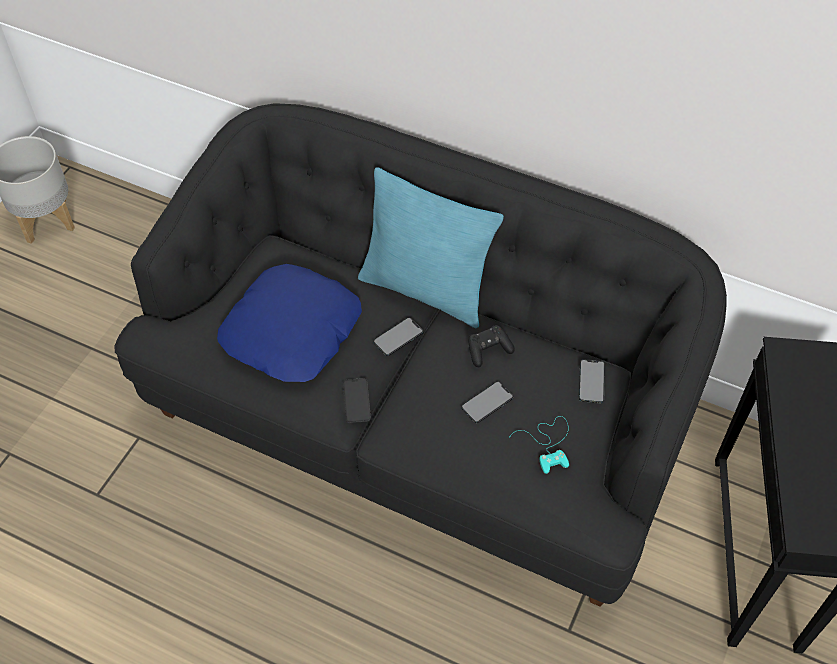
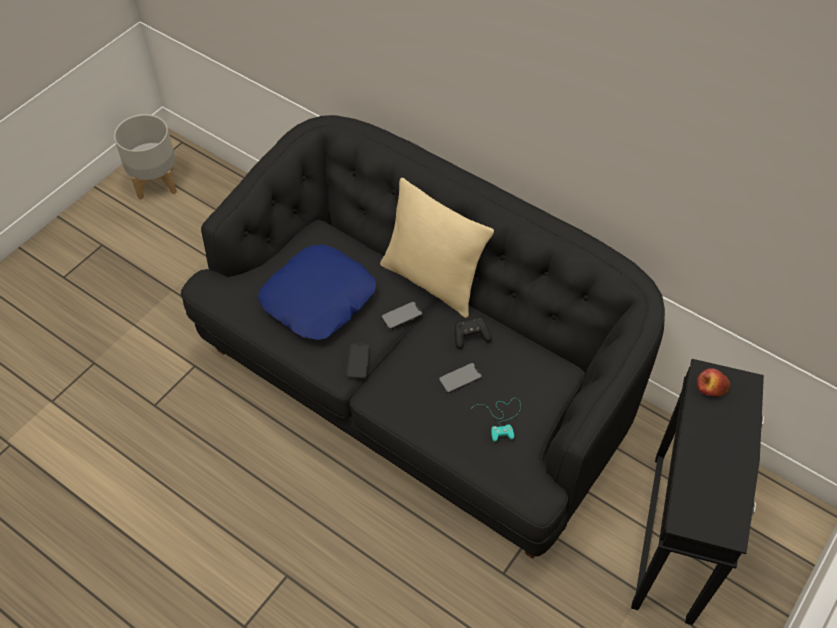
camera: 10 degrees right, 0 degrees up
(425, 290) = (432, 281): turquoise pillow -> beige pillow
(591, 381) = (549, 374): phone -> none
(795, 367) = (711, 387): none -> apple

